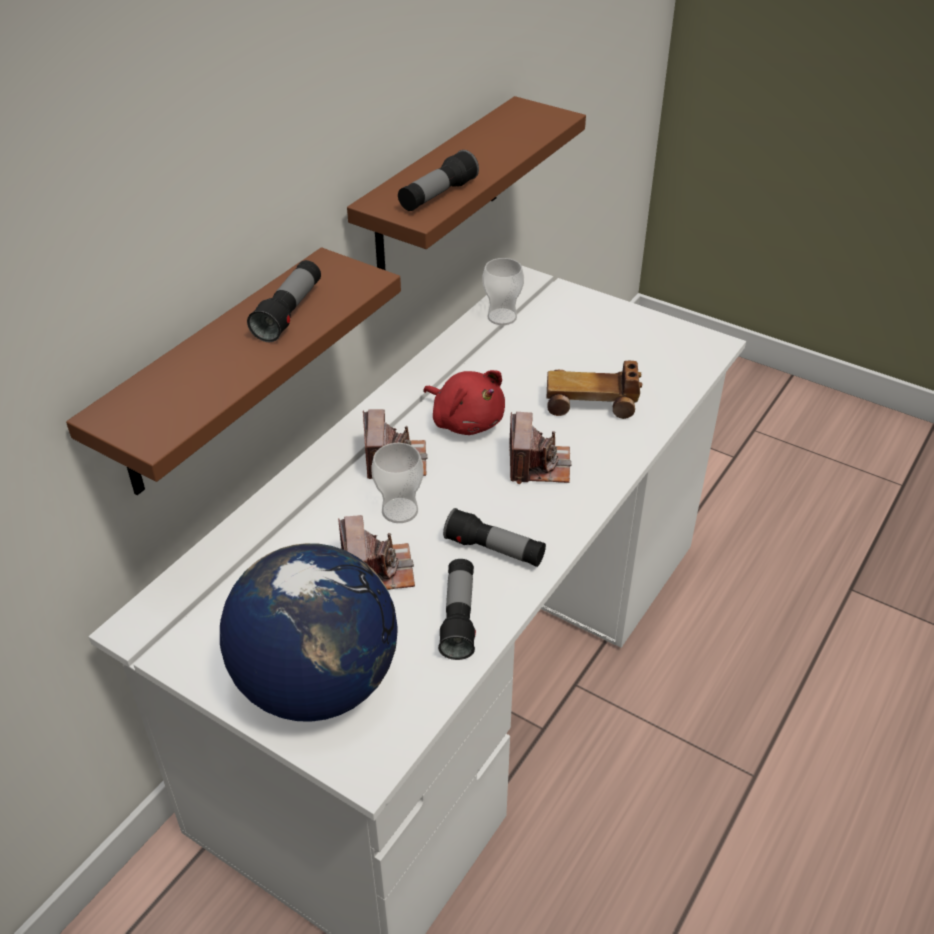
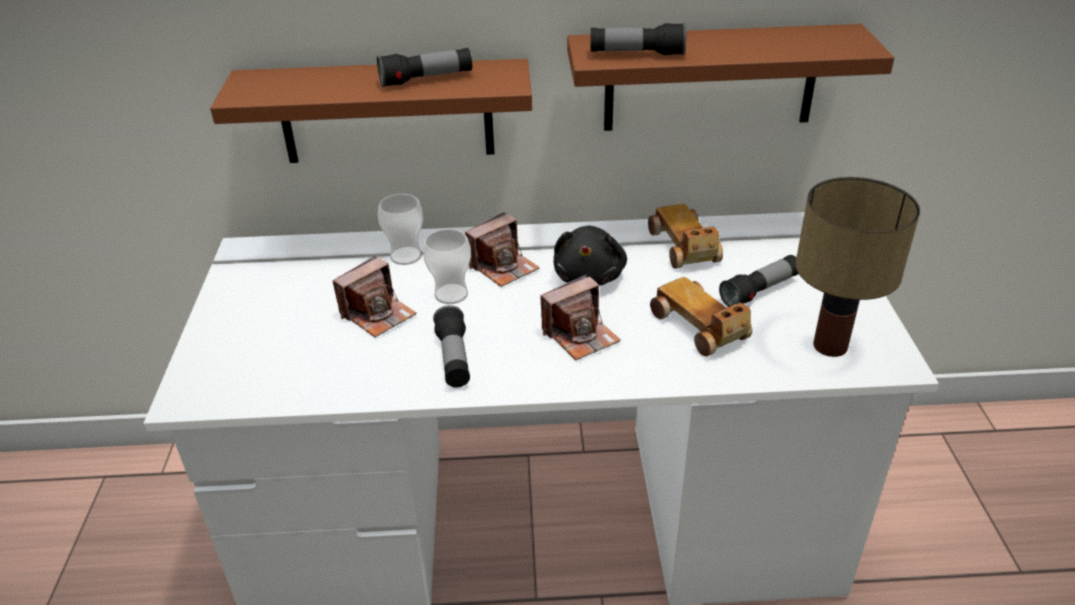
camera: 55 degrees right, 5 degrees down
(317, 683) = (245, 341): globe -> none
(459, 617) = (362, 374): flashlight -> flashlight (760, 291)
(466, 421) = (589, 276): red plush toy -> black plush toy
(485, 355) = (684, 248): none -> toy car
(502, 317) = (746, 233): cup -> cup (406, 256)
(670, 358) = (831, 345): none -> table lamp

